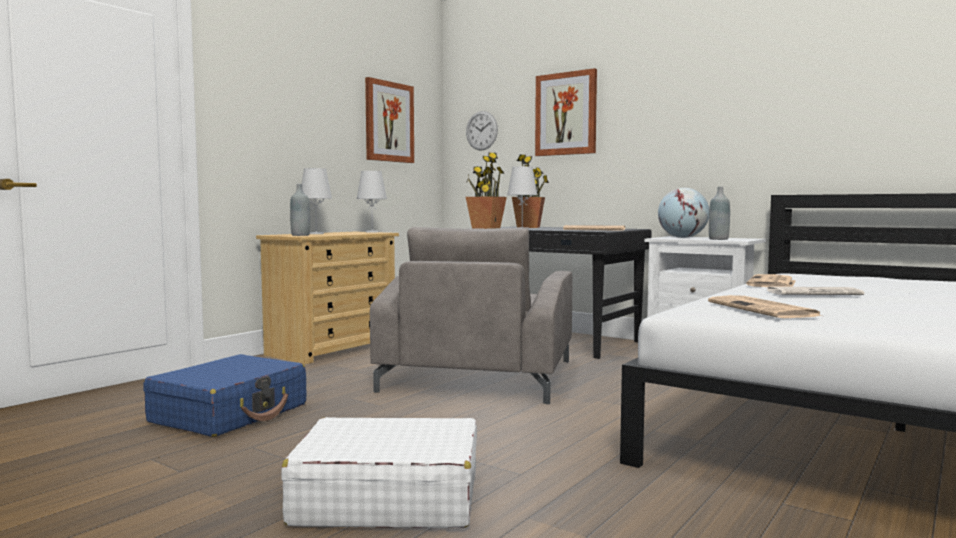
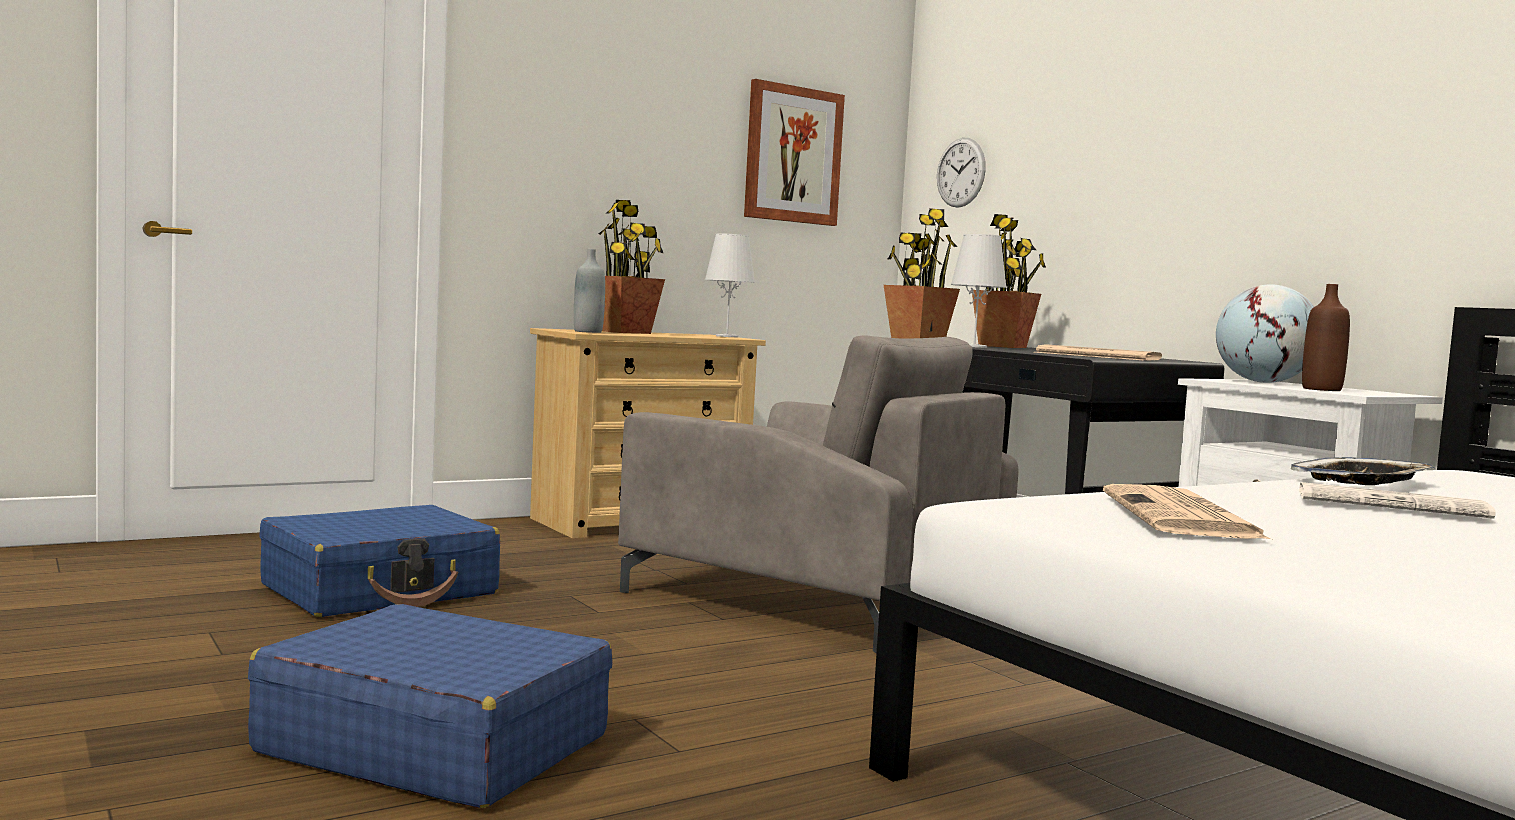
camera: 20 degrees right, 0 degrees up
(316, 234) = (625, 332): white table lamp -> potted plant
(387, 498) = (434, 744): white suitcase -> blue suitcase
(480, 375) = (818, 592): grey armchair -> grey armchair turned 90 degrees counterclockwise
(566, 114) = (1096, 142): picture -> none
(718, 239) = (1321, 389): grey bottle -> brown bottle
(772, 283) = (1363, 481): newspaper -> tray

